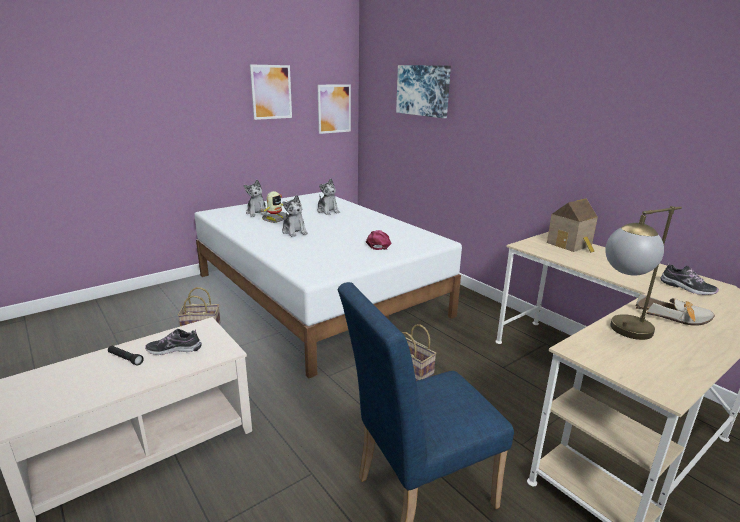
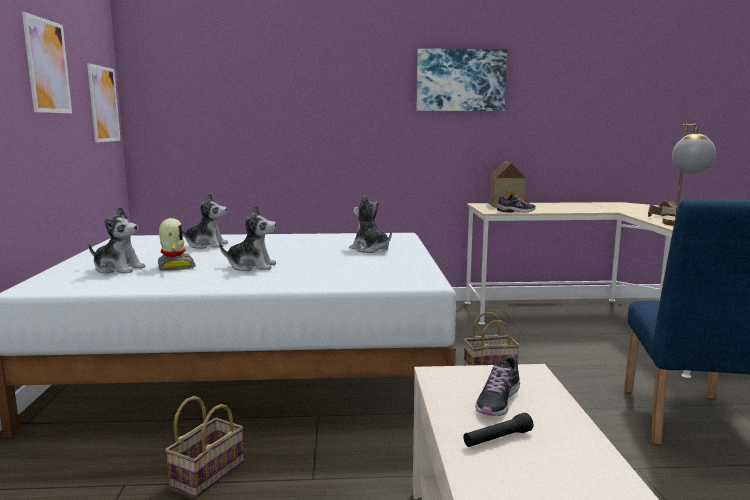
camera: 55 degrees left, 10 degrees down
(379, 244) = (370, 249): pink cap -> plush toy
(423, 90) = (262, 74): picture -> picture (460, 80)
(687, 288) = (618, 207): shoe -> shoe (516, 211)

